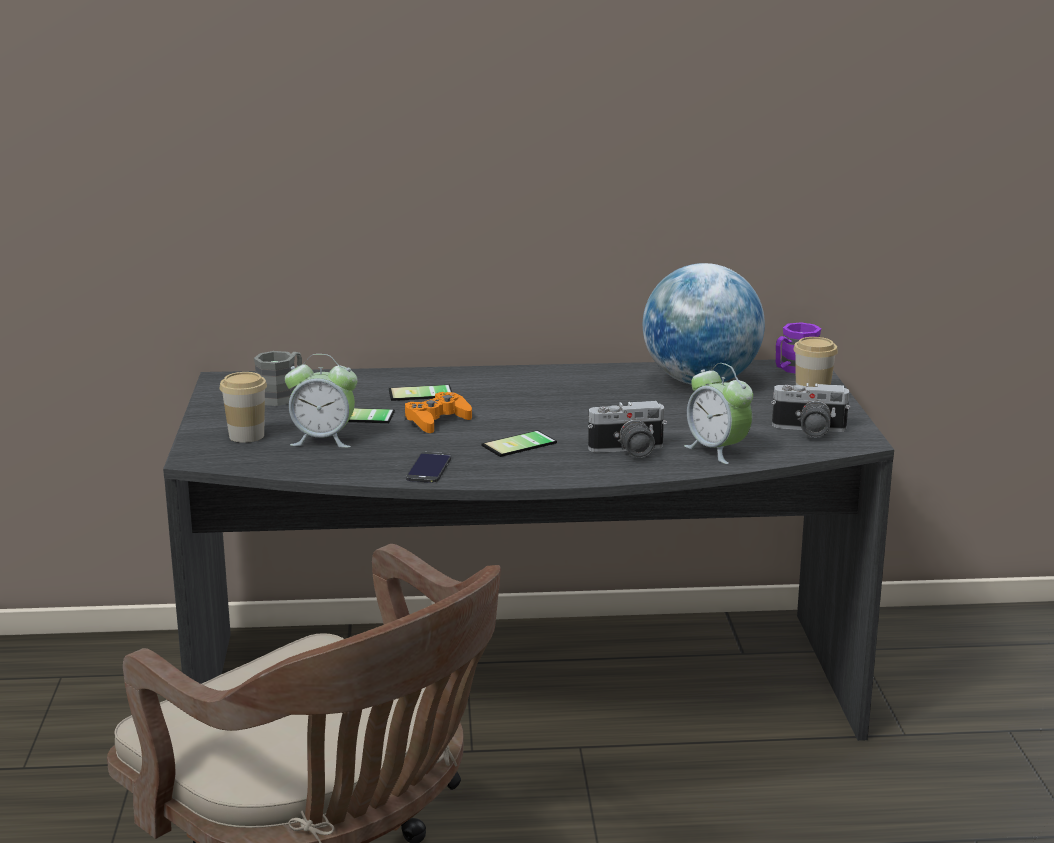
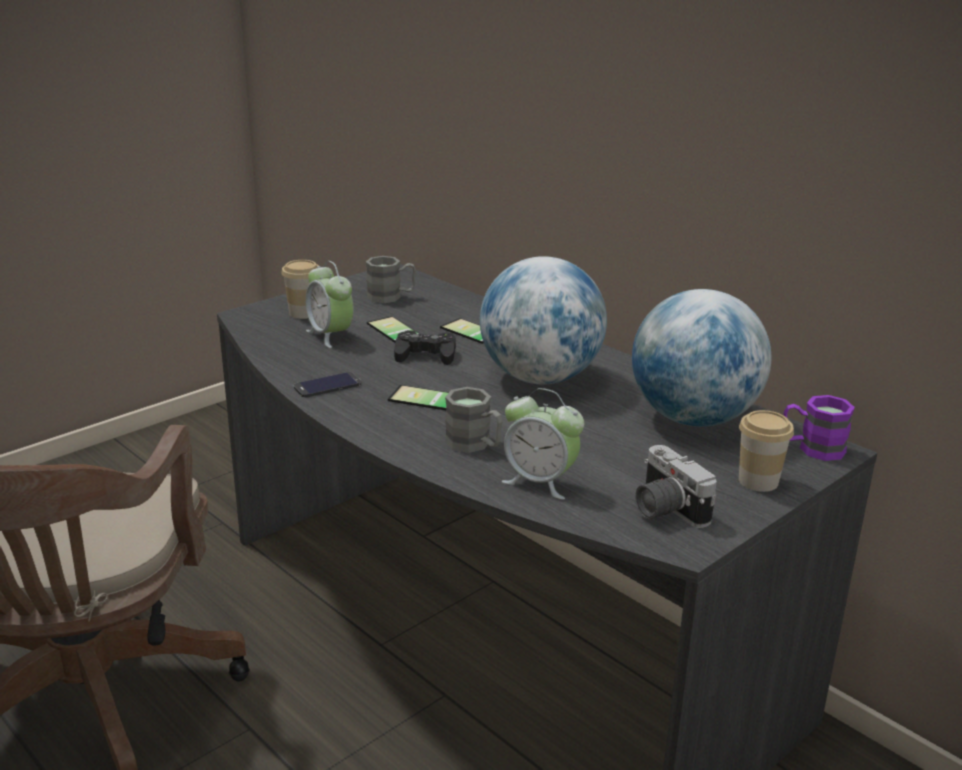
camera: 50 degrees right, 5 degrees up
(436, 420) = (425, 355): orange game controller -> black game controller
(554, 400) = (540, 378): none -> globe
(628, 452) = (475, 445): camera -> grey mug
(717, 451) = (540, 482): alarm clock -> alarm clock turned 75 degrees counterclockwise

